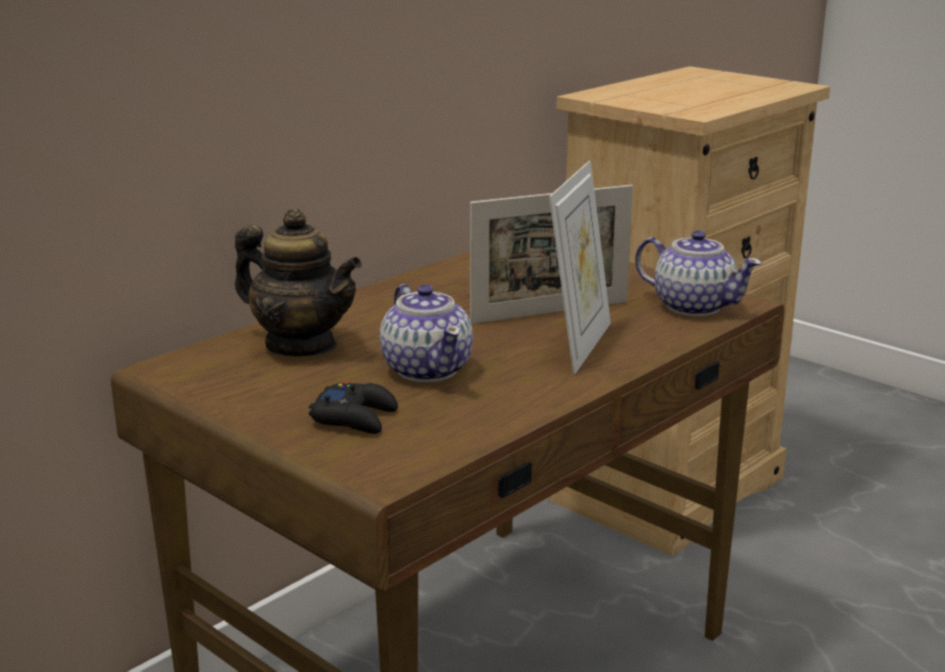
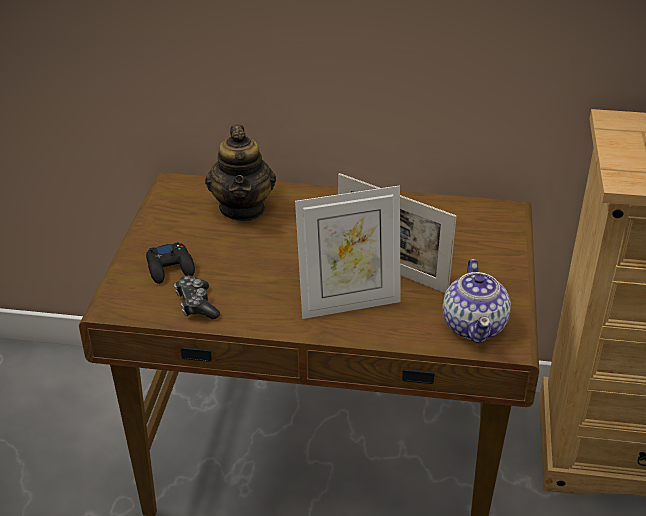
camera: 55 degrees right, 15 degrees up
(427, 369) = (255, 263): teapot -> none
(461, 422) = (196, 304): none -> game controller

